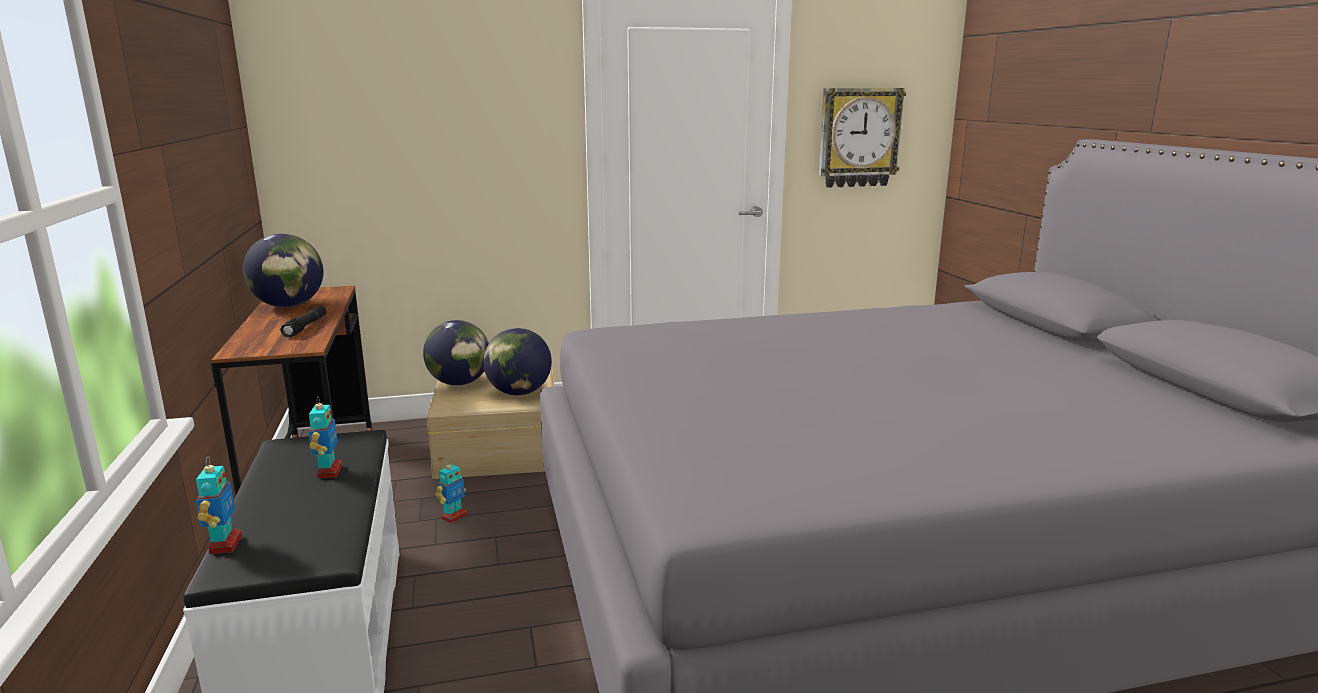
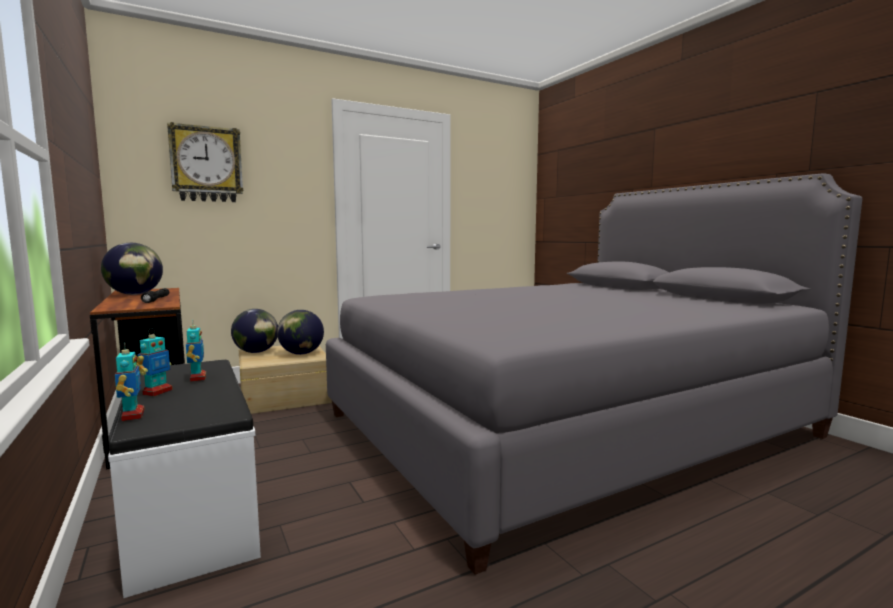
camera: 15 degrees left, 10 degrees down
(454, 516) = (267, 432): toy robot -> toy robot (157, 392)
(858, 137) = (489, 206): wall clock -> wall clock (206, 164)

